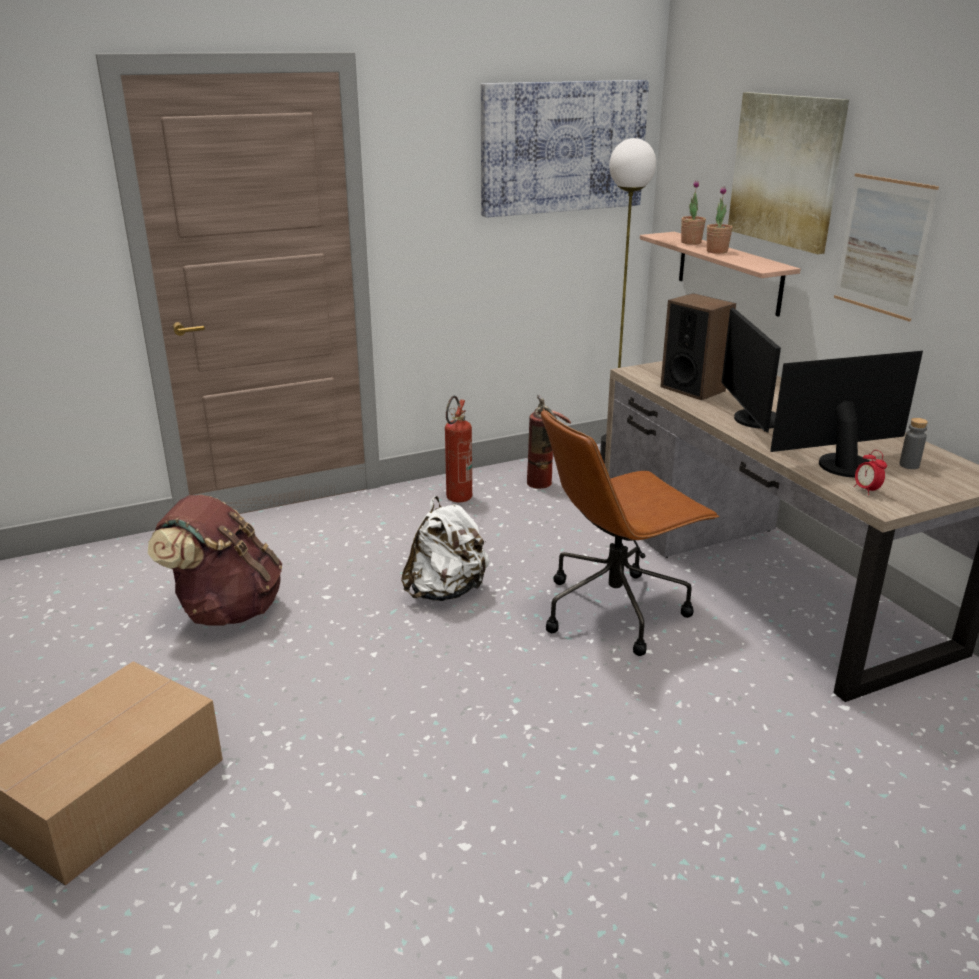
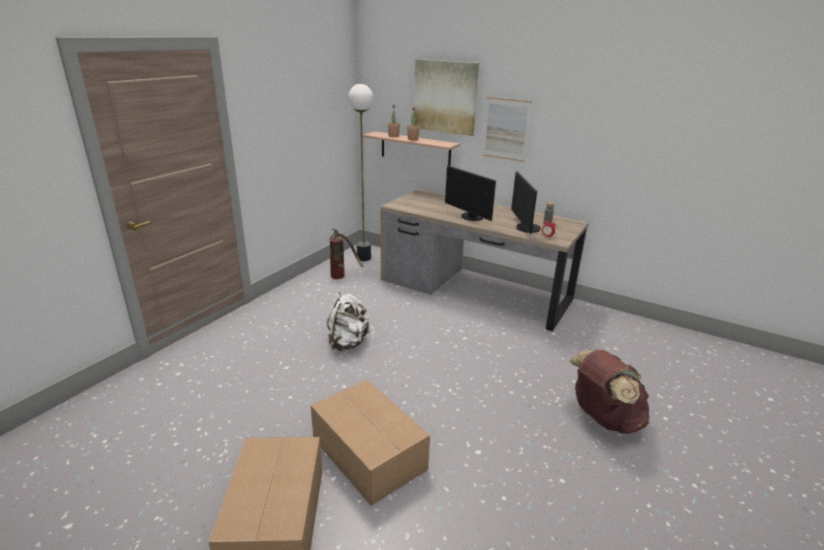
camera: 35 degrees left, 0 degrees up
(226, 610) = (233, 395): brown backpack -> brown backpack (603, 419)
(306, 763) = (368, 452): none -> cardboard box
(457, 500) = (304, 296): fire extinguisher -> none
(562, 147) = (319, 90): picture -> none
(615, 609) = (433, 324): brown office chair -> none
(692, 388) = (428, 208): speaker -> none
(842, 463) = (525, 228): monitor -> monitor turned 45 degrees counterclockwise

